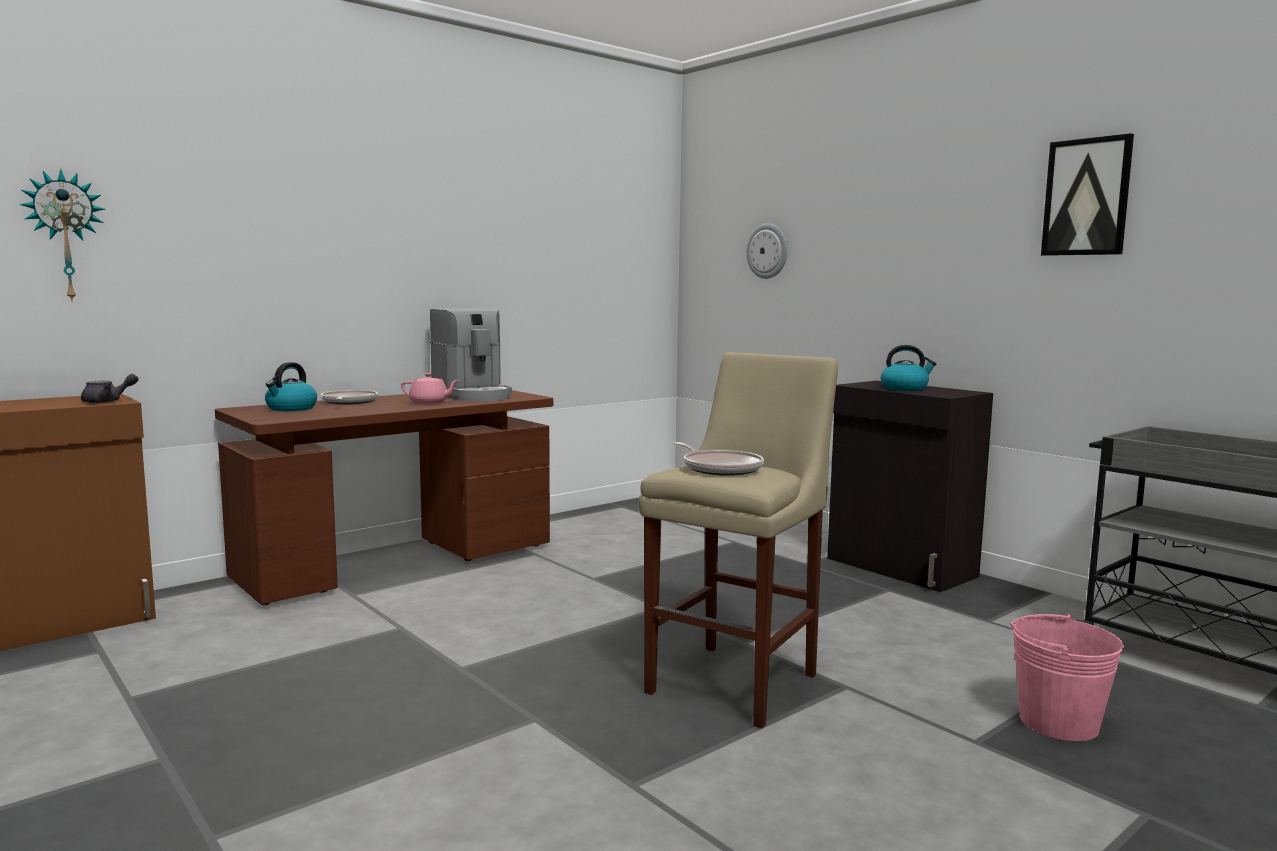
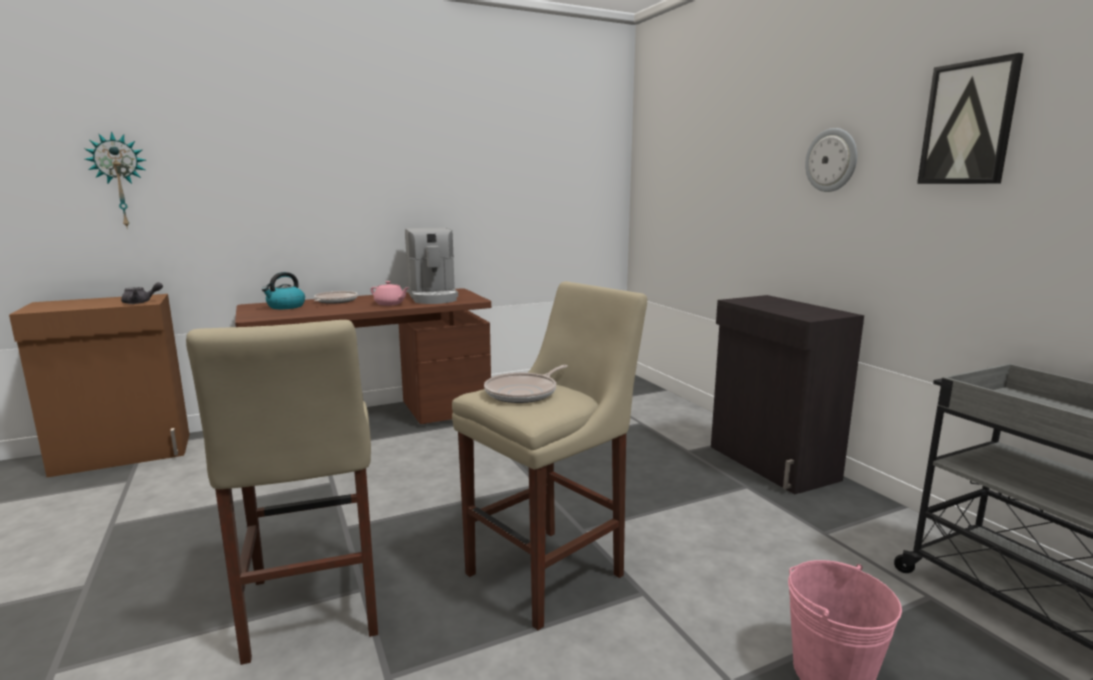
camera: 15 degrees right, 5 degrees up
(493, 745) = (312, 612): none -> beige stool
(720, 468) = (524, 392): frying pan -> frying pan turned 60 degrees clockwise
(767, 251) = (691, 176): wall clock -> wall clock (831, 160)
(905, 389) = (779, 307): kettle -> none

